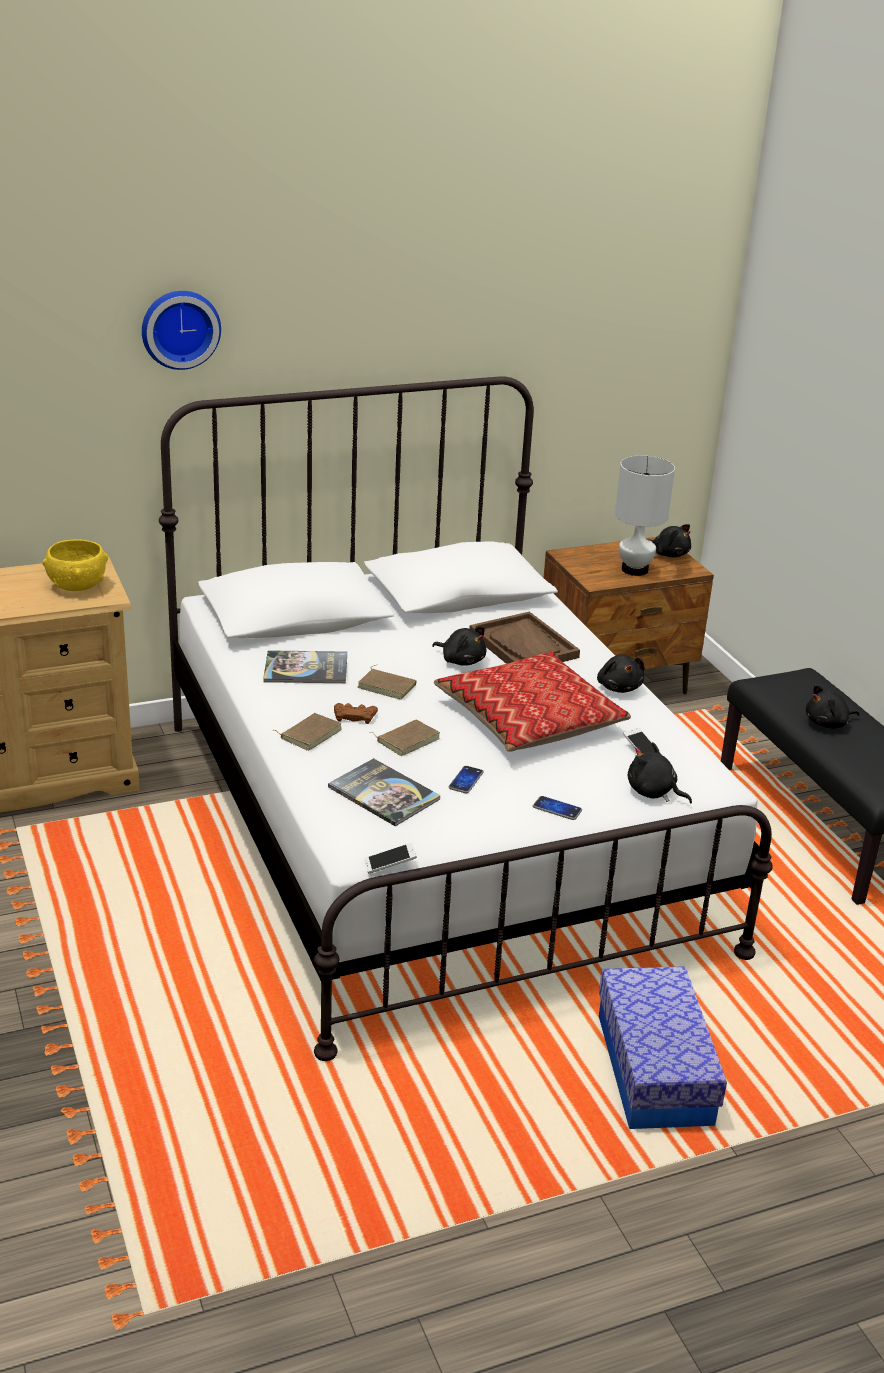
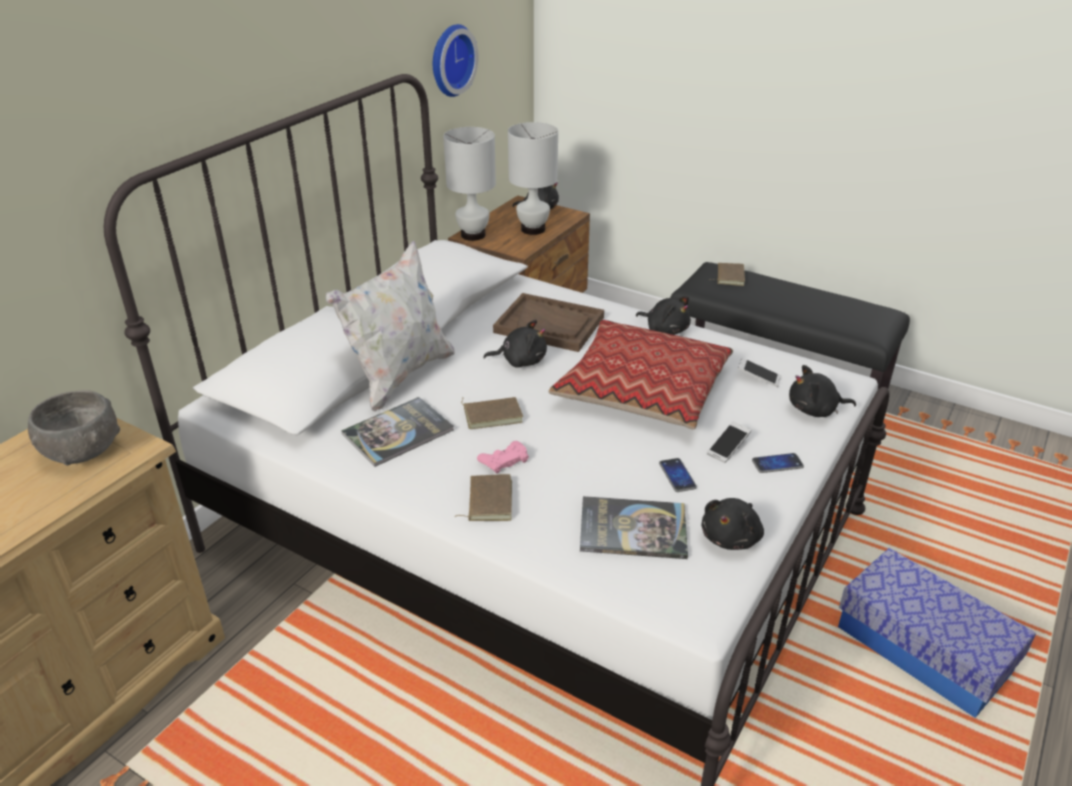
camera: 35 degrees left, 5 degrees up
(77, 585) = (83, 451): yellow bowl -> grey bowl
(179, 328) = (83, 87): wall clock -> wall clock (450, 60)
(354, 716) = (504, 460): brown game controller -> pink game controller
(355, 634) = (399, 376): none -> white pillow
(390, 864) = (742, 605): phone -> phone (728, 447)
(407, 739) = (578, 460): brown book -> brown book (729, 276)
(571, 555) = (473, 235): none -> white table lamp
(828, 723) = (778, 298): black plush toy -> black plush toy (731, 537)

